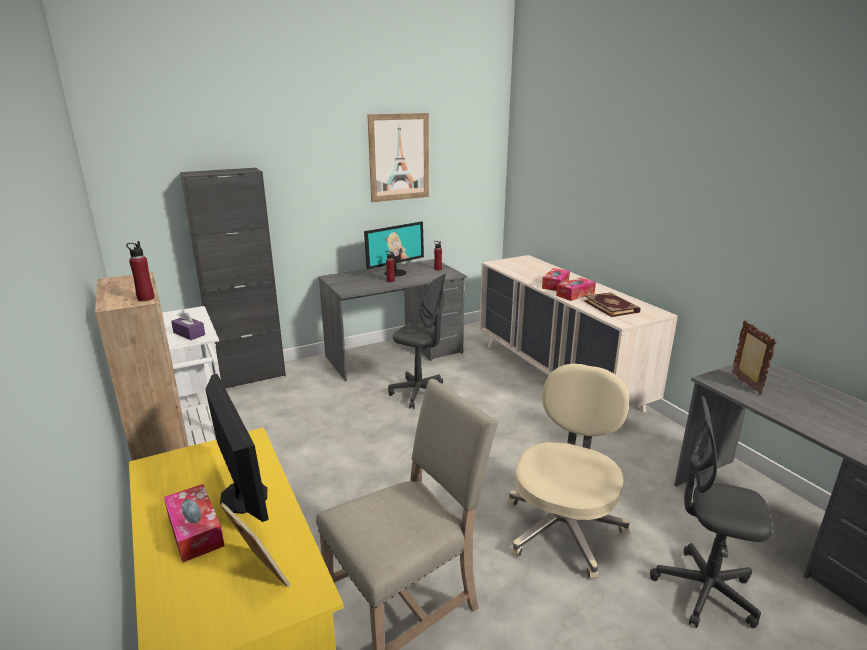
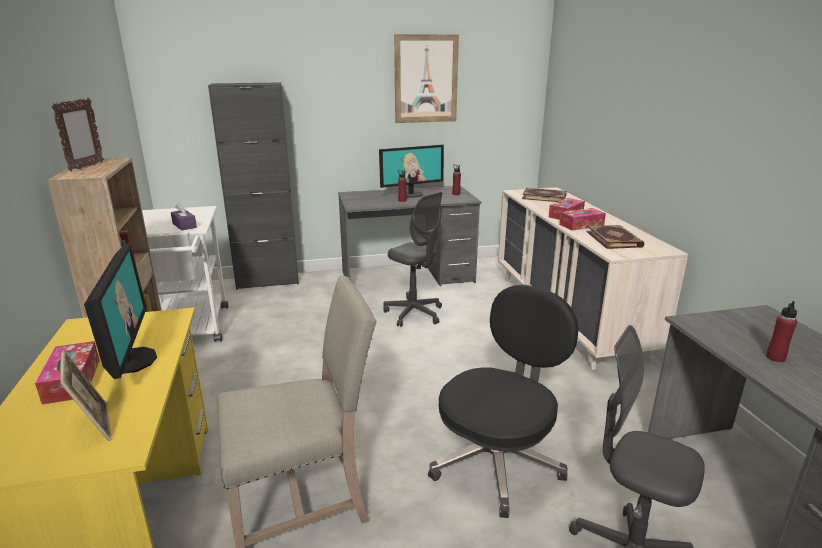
camera: 15 degrees right, 0 degrees up
(146, 298) = (98, 173): red bottle -> red bottle (775, 358)
(524, 266) = (544, 197): none -> book
(563, 527) = (497, 461): beige office chair -> black office chair
(745, 384) = (730, 331): picture frame -> picture frame (86, 166)

